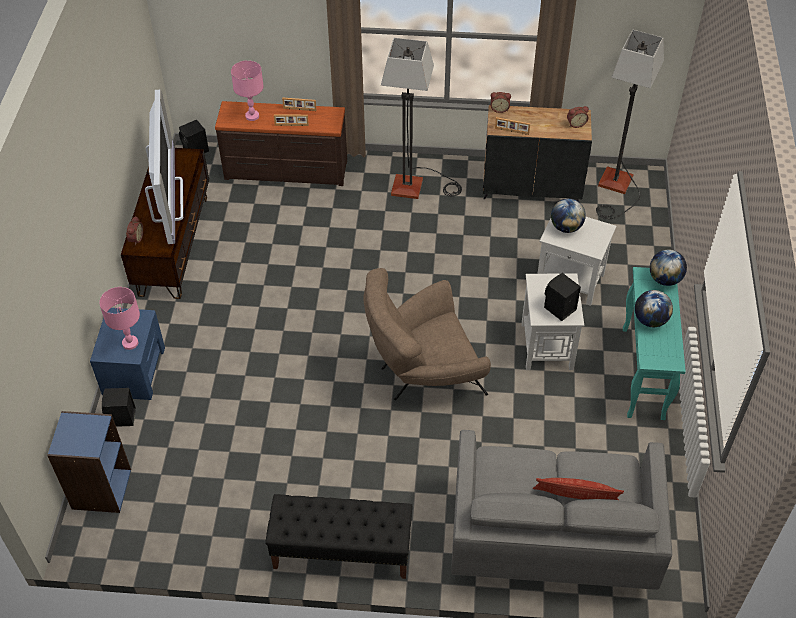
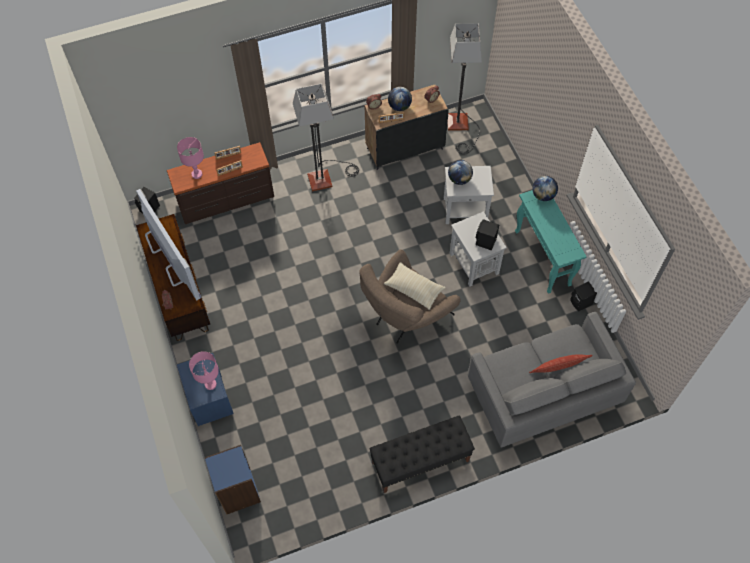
camera: 25 degrees left, 10 degrees up
(122, 418) = (221, 435): black speaker -> black speaker (581, 303)
(440, 335) = (414, 289): none -> beige pillow
(650, 320) = (548, 229): globe -> globe (399, 106)

